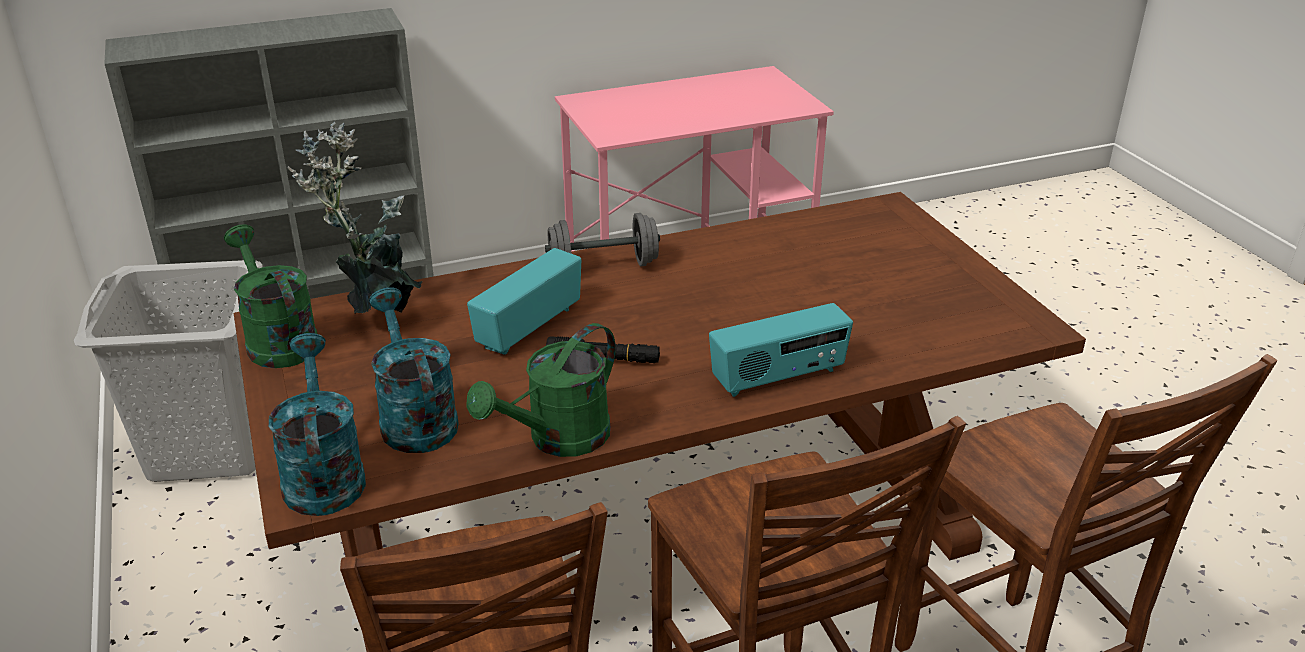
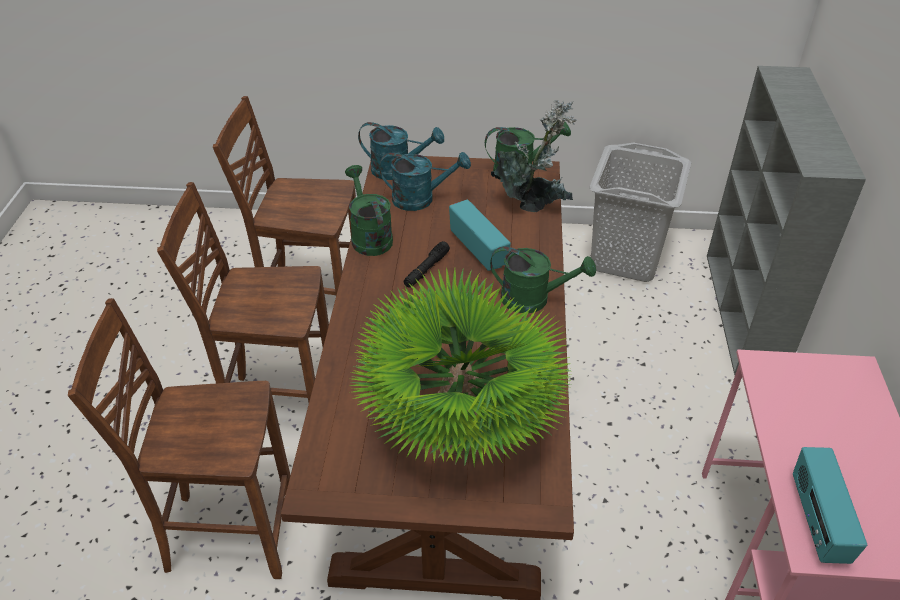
camera: 115 degrees right, 10 degrees up
(603, 266) = (534, 299): grey dumbbell -> green watering can
(778, 378) = (358, 330): radio -> radio (817, 521)
(860, 264) = (461, 433): none -> potted plant

